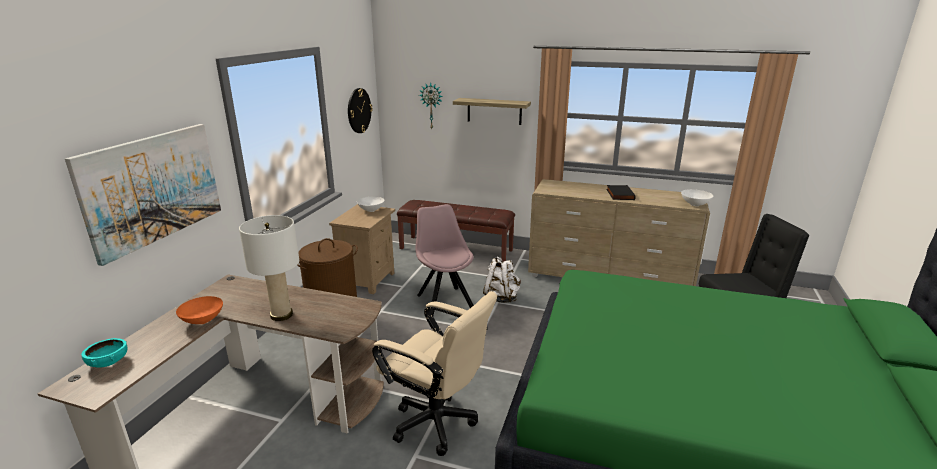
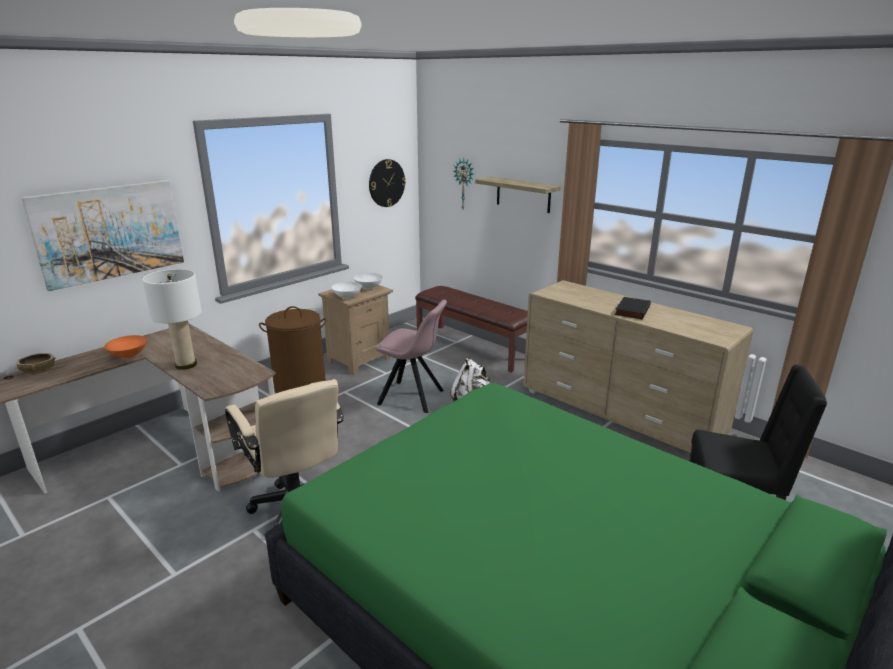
camera: 25 degrees right, 0 degrees up
(108, 362) = (38, 372): turquoise bowl -> brown bowl
(444, 302) = (411, 397): pink chair -> pink chair turned 105 degrees clockwise
(695, 204) = (718, 337): white bowl -> white bowl (347, 297)

